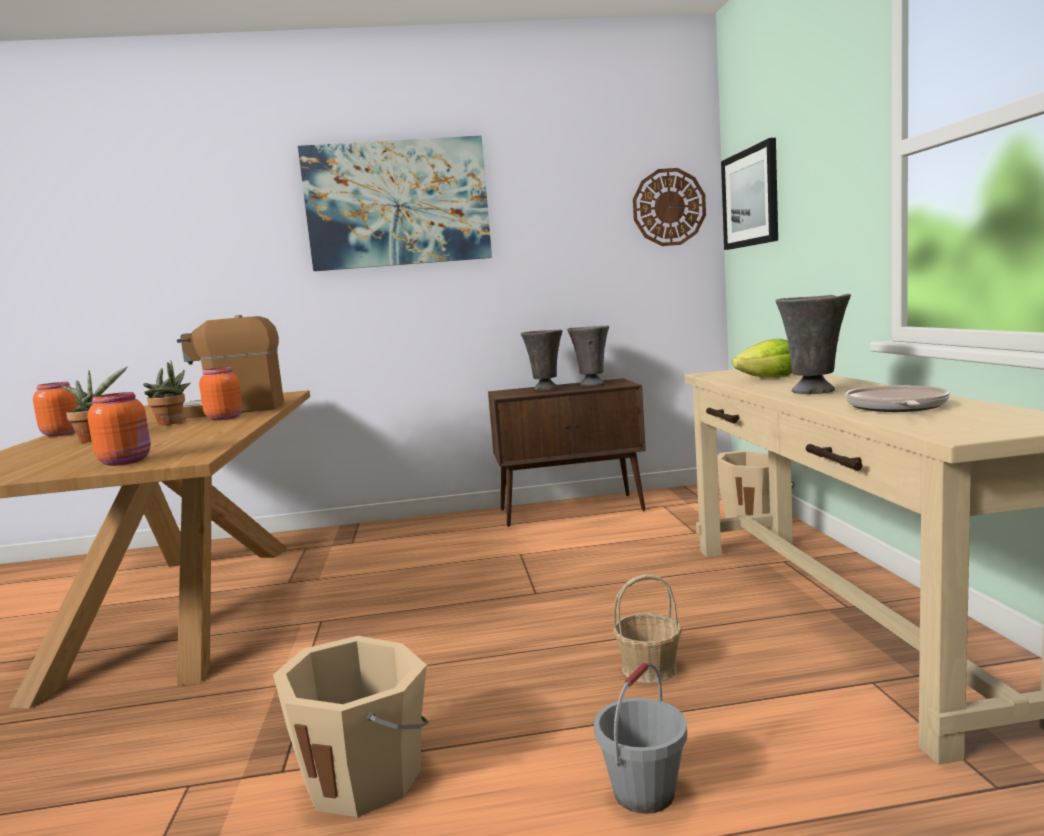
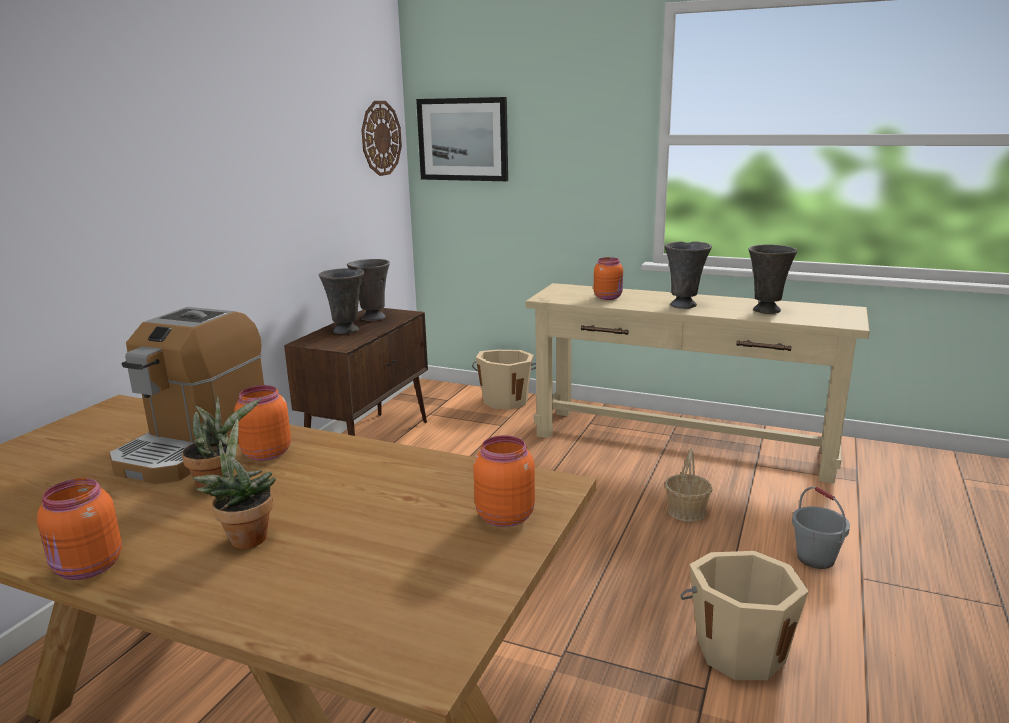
camera: 60 degrees left, 10 degrees up
(397, 204) = (183, 128): picture -> none
(769, 378) = (608, 297): lettuce -> orange jar
(896, 407) = (766, 311): frying pan -> grey vase

